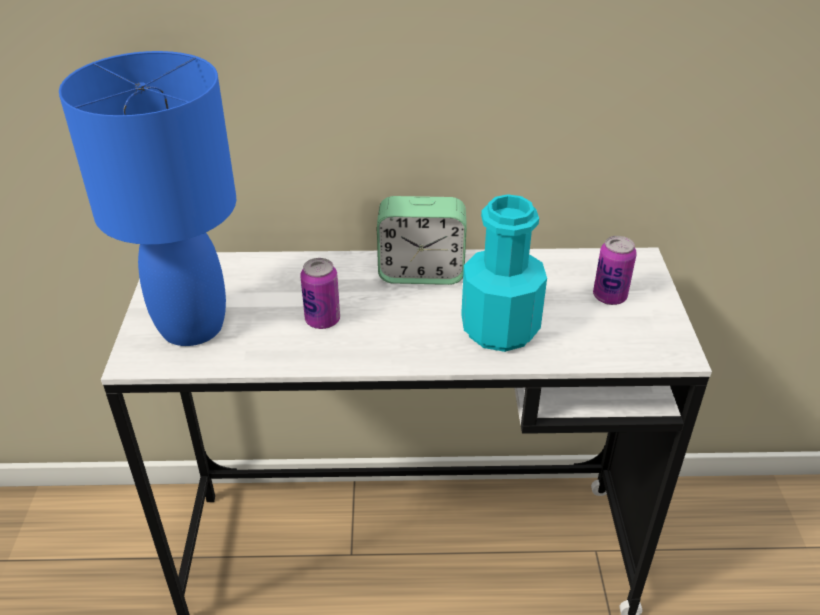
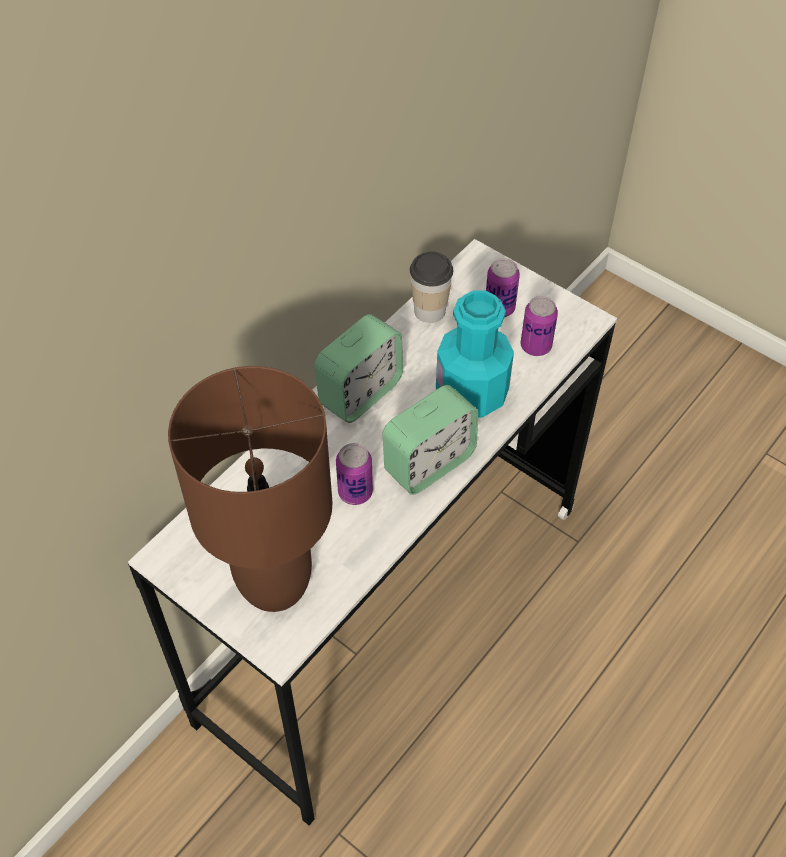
camera: 50 degrees left, 15 degrees up
(192, 325) = (273, 583): blue table lamp -> brown table lamp
(398, 343) = (429, 463): none -> alarm clock
(550, 263) = (429, 310): none -> cup
(602, 338) = (536, 346): none -> can

